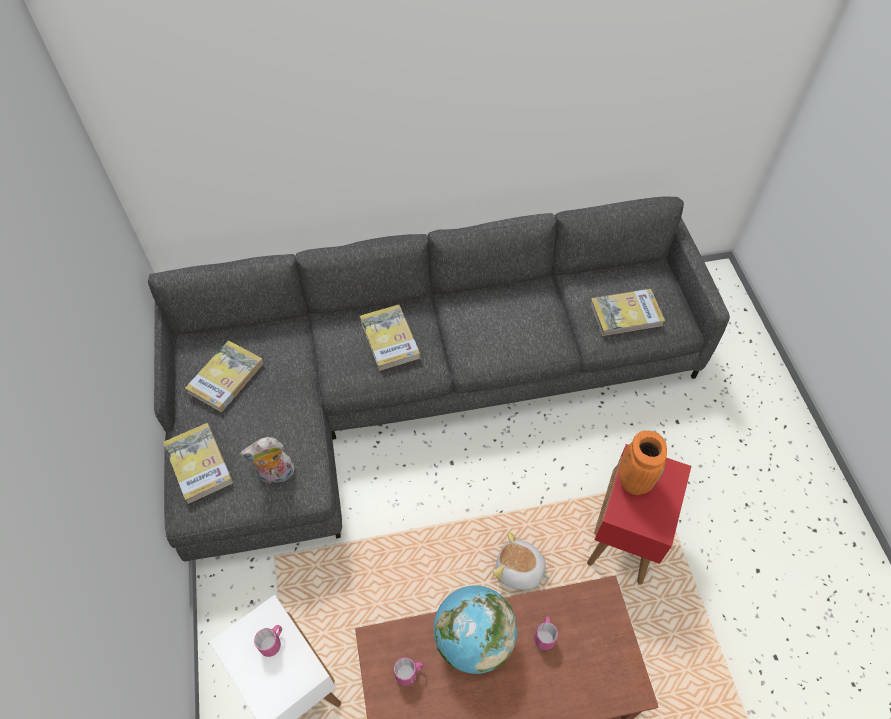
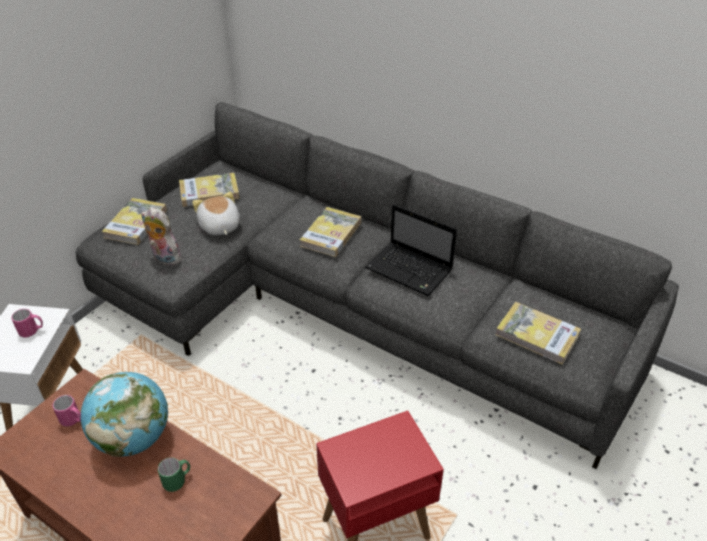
camera: 45 degrees right, 15 degrees down
(488, 325) = (410, 270): none -> laptop
(519, 570) = (269, 476): plush toy -> plush toy (219, 227)
(544, 635) = (177, 480): pink mug -> green mug
(633, 479) = (379, 437): orange vase -> none

